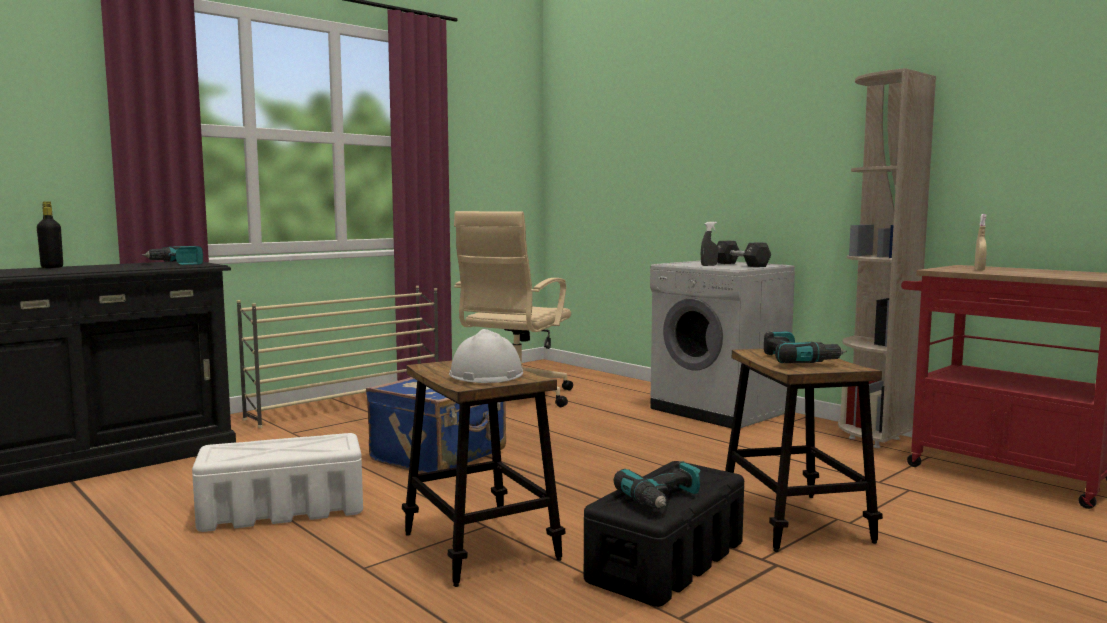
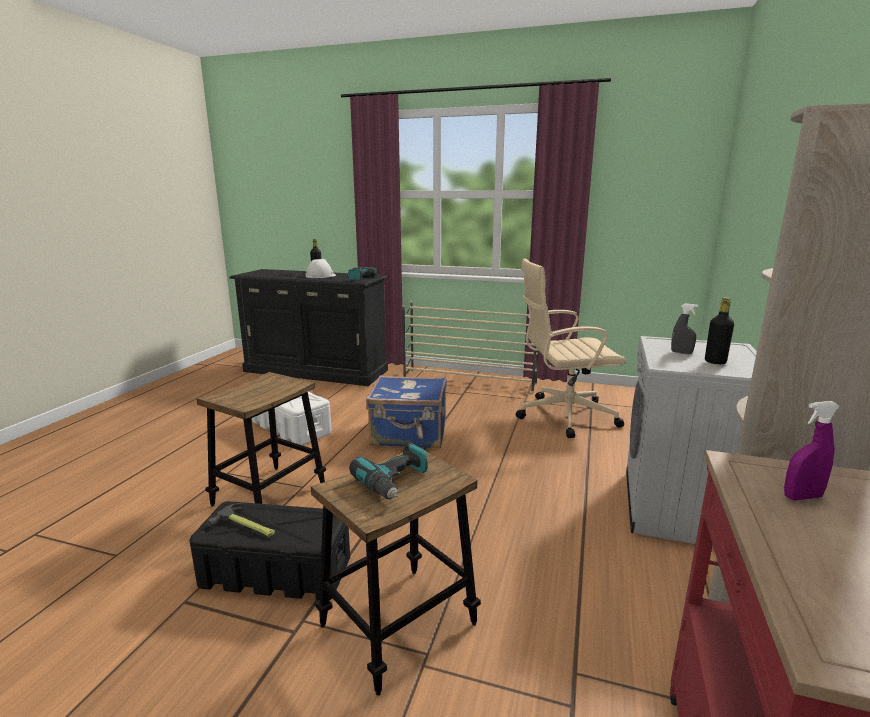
camera: 60 degrees right, 10 degrees up
(485, 374) = (250, 393): white hard hat -> white hard hat (320, 276)
(663, 499) = (247, 526): power drill -> hammer
(741, 265) = (715, 362): black dumbbell -> black bottle
(979, 270) = (802, 497): beige spray bottle -> purple spray bottle

